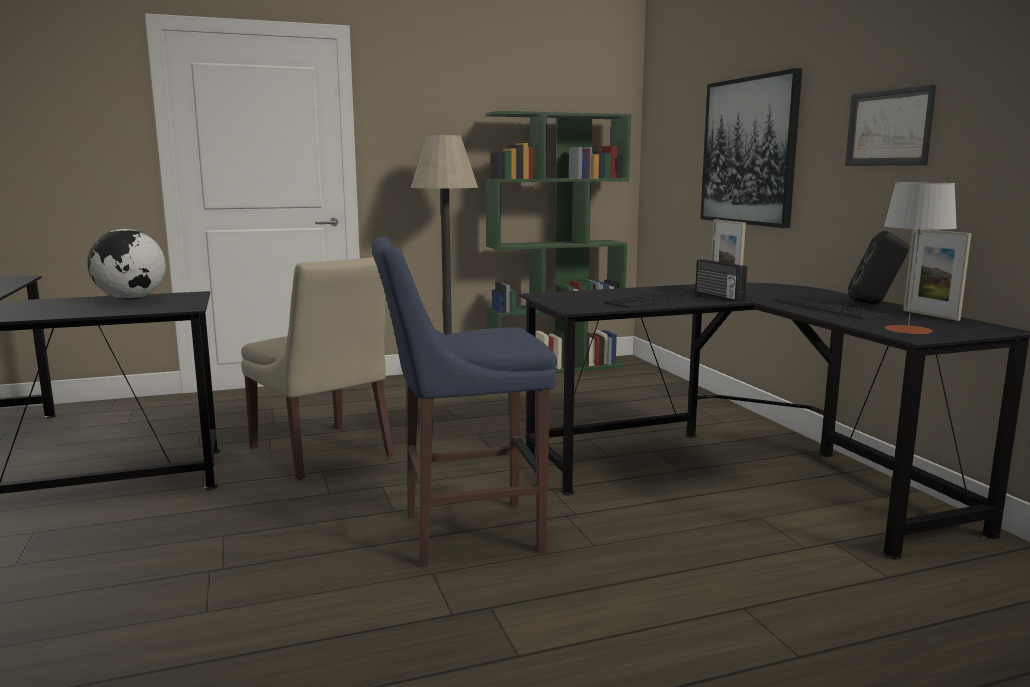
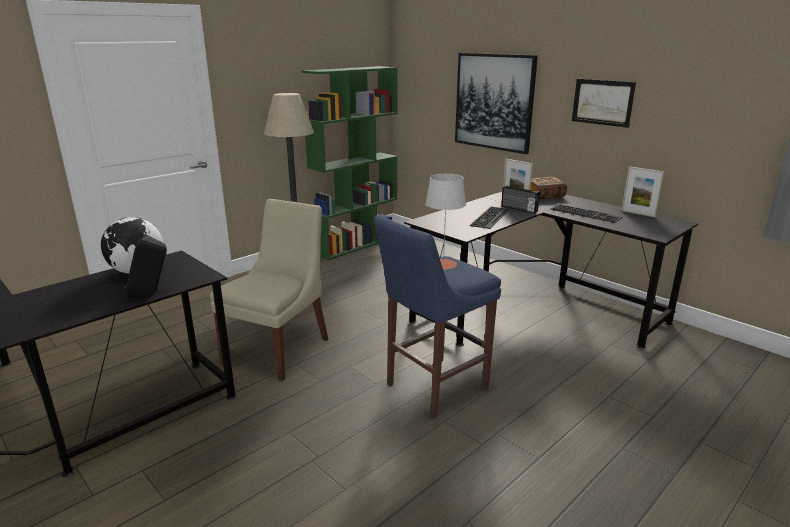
camera: 25 degrees left, 10 degrees up
(323, 453) = (279, 349): beige chair -> beige chair turned 90 degrees counterclockwise
(793, 289) = (545, 196): none -> book
(874, 303) = (600, 205): black speaker -> black speaker (151, 294)
(907, 330) = (646, 230): grey table lamp -> grey table lamp (443, 264)

